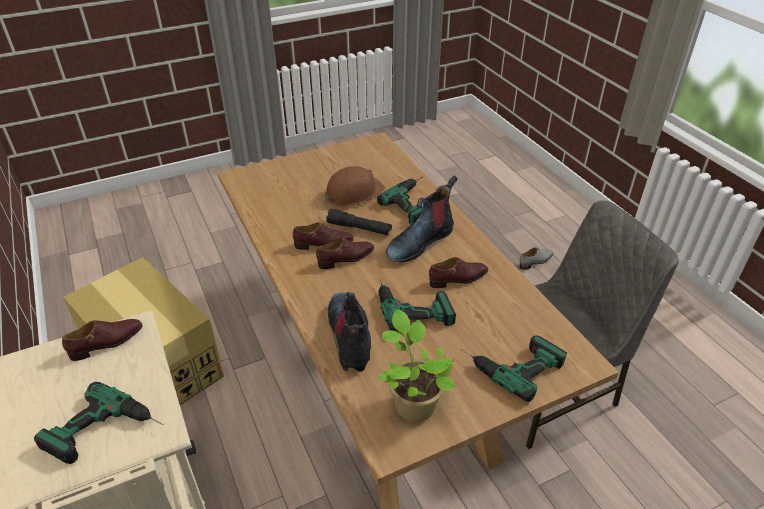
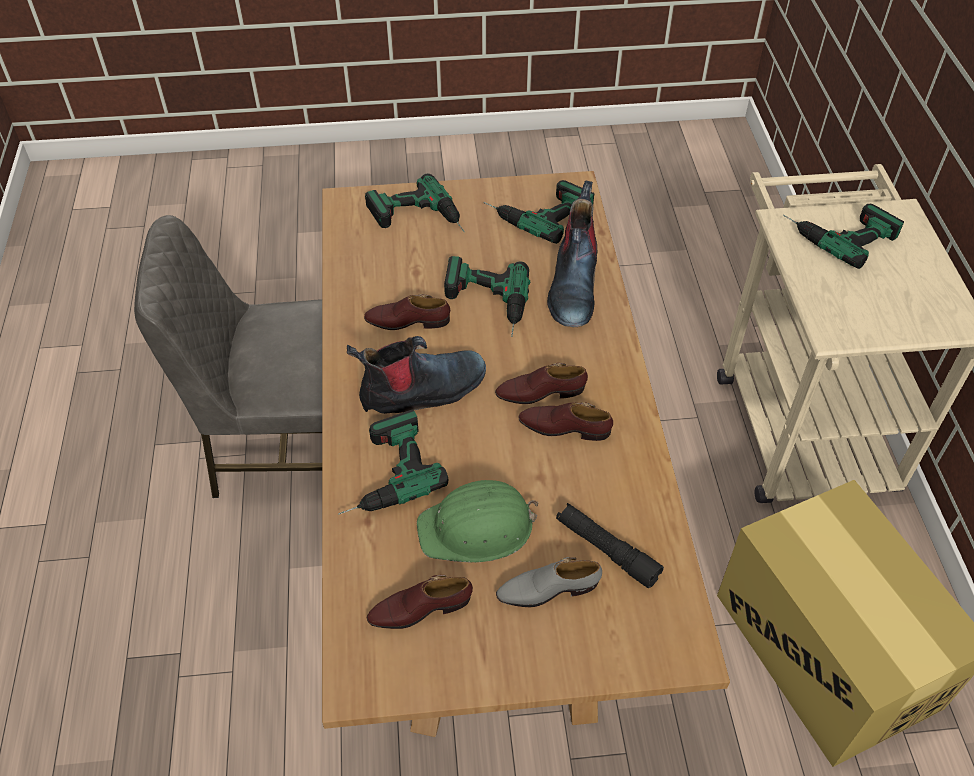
camera: 160 degrees left, 10 degrees up
(107, 343) = (862, 321): brown shoe -> brown shoe (420, 609)
(353, 193) = (477, 528): brown hard hat -> green hard hat
(359, 228) = (499, 442): black flashlight -> black flashlight (606, 550)
(413, 403) = (536, 211): potted plant -> power drill
(536, 261) = (113, 662): grey shoe -> grey shoe (547, 589)

